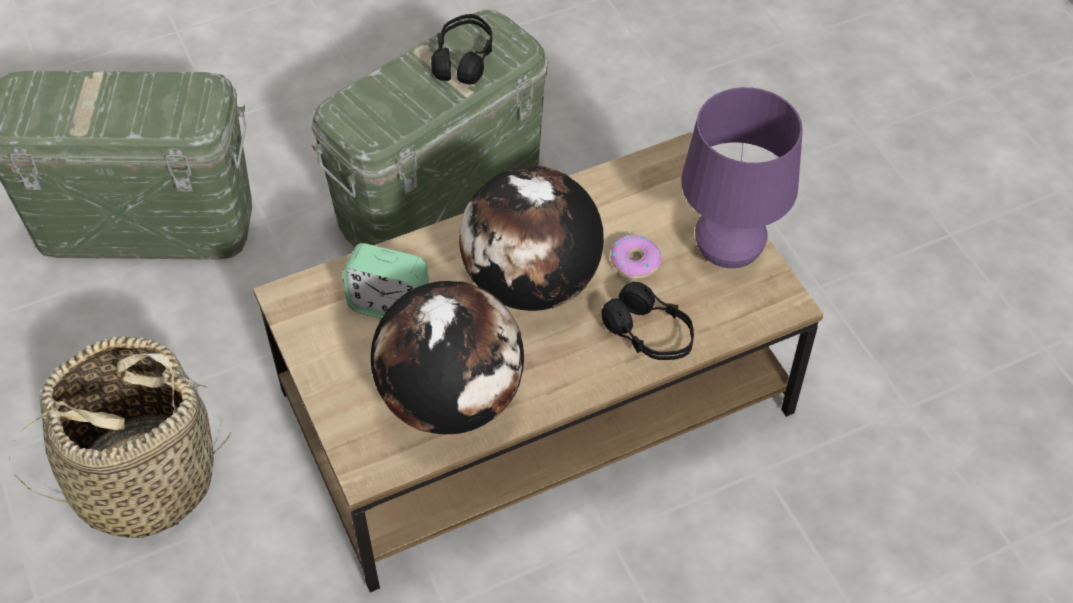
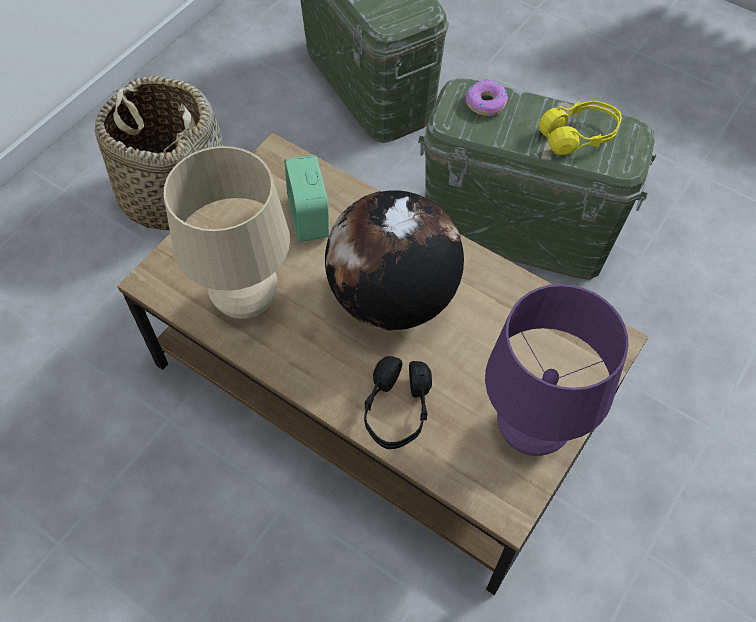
camera: 60 degrees right, 5 degrees up
(452, 399) = (246, 301): globe -> beige table lamp
(463, 59) = (579, 136): black headphones -> yellow headphones
(635, 261) = (468, 362): donut -> donut (486, 103)

